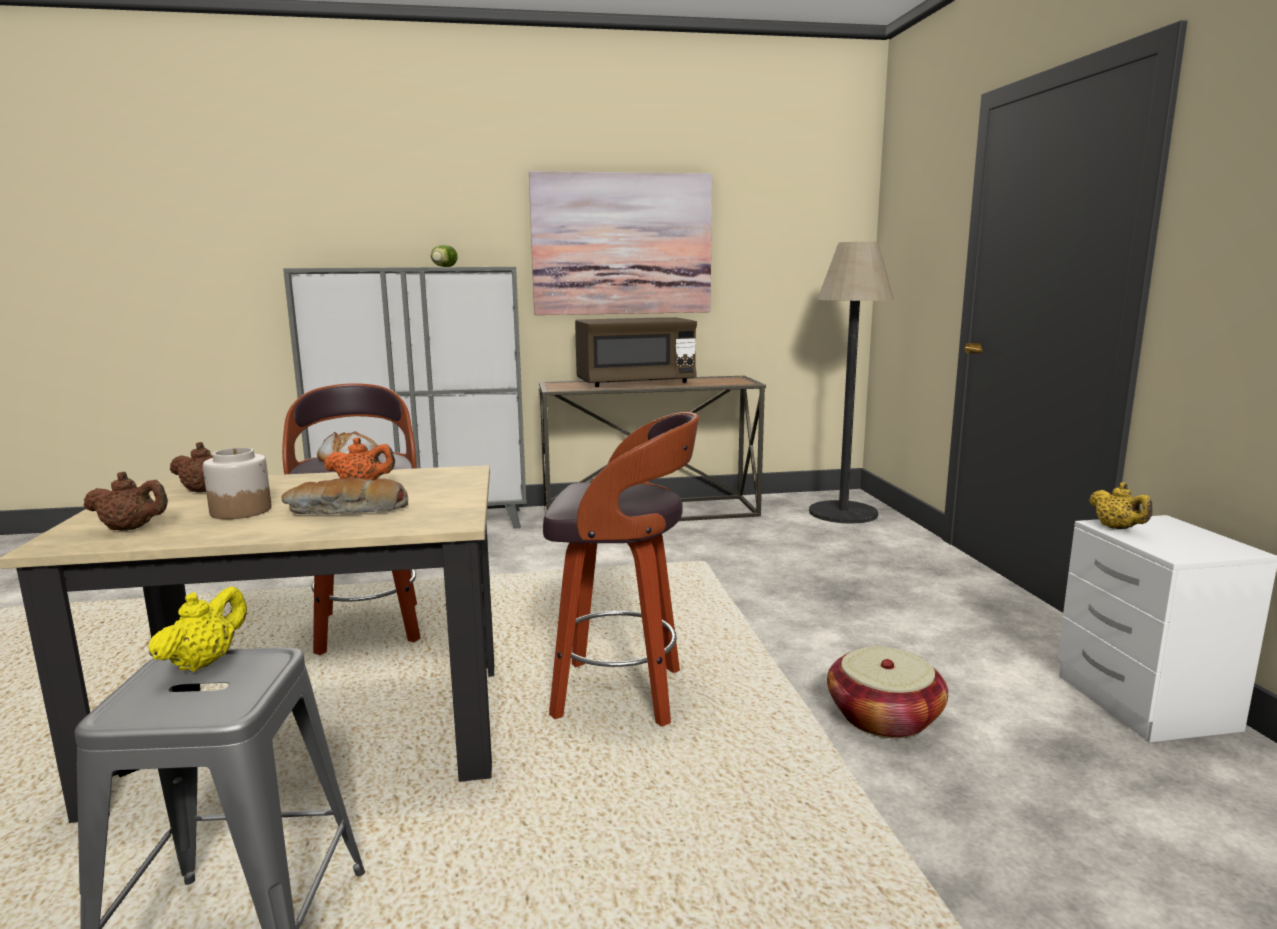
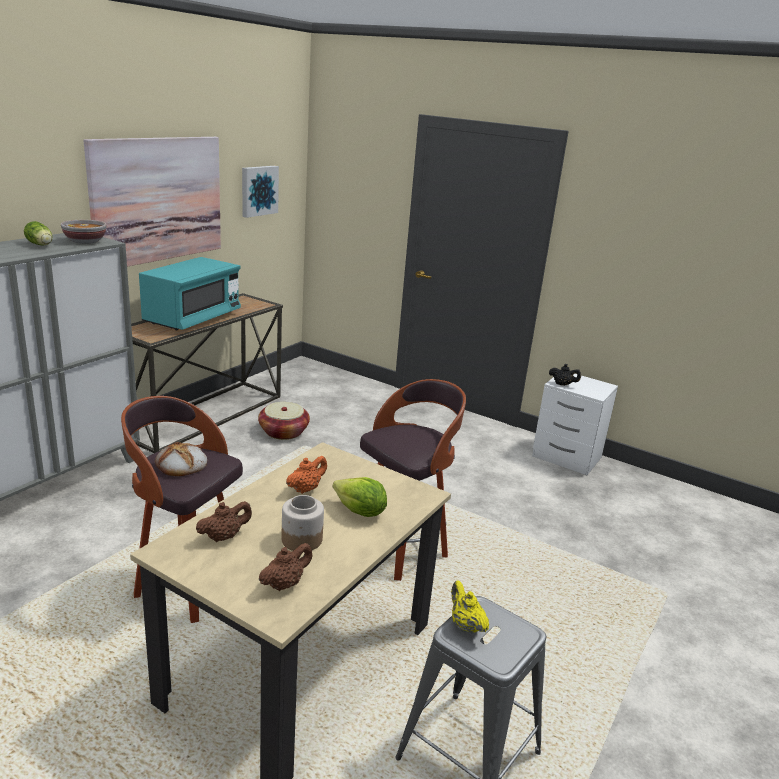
camera: 50 degrees left, 10 degrees up
(347, 512) = (360, 512): bread -> lettuce
(485, 266) = (85, 242): none -> bowl
(635, 383) = (193, 318): brown microwave -> turquoise microwave
(782, 246) = (258, 190): none -> picture
(843, 513) = (321, 380): floor lamp -> none
(884, 717) = (509, 506): basket -> basket (283, 432)
(1117, 528) = (562, 384): yellow teapot -> black teapot

